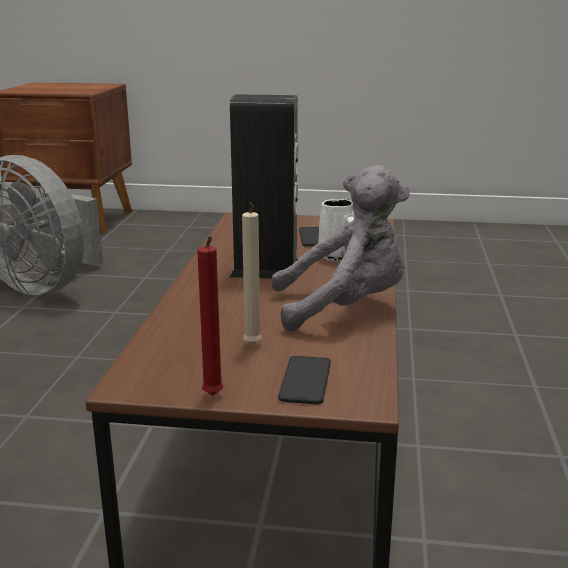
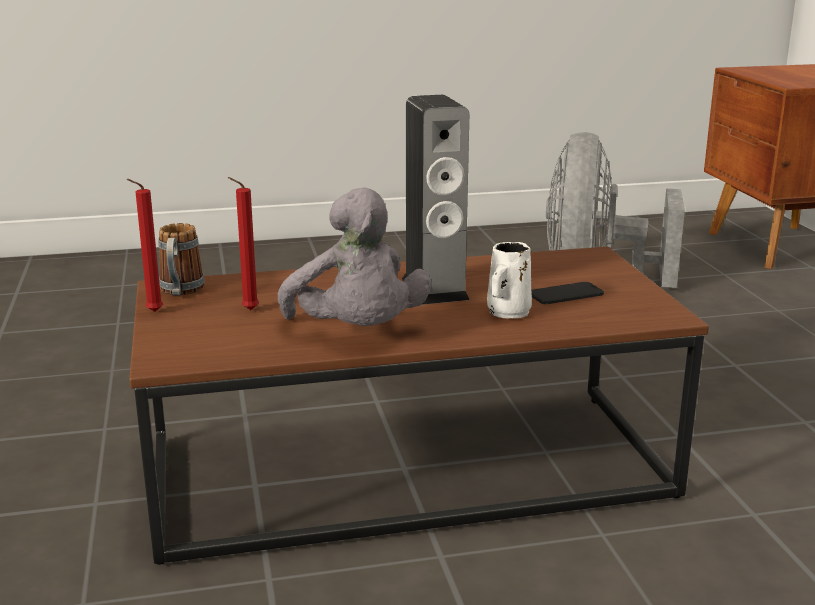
camera: 70 degrees right, 0 degrees up
(160, 376) = (180, 292): none -> mug
(252, 346) = (247, 310): beige candle -> red candle
(305, 380) = (190, 337): phone -> none

